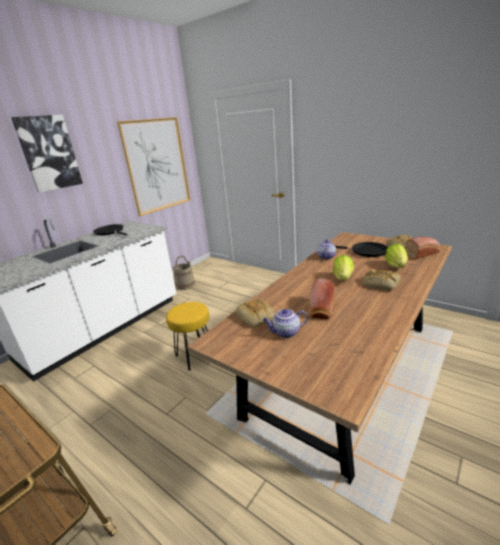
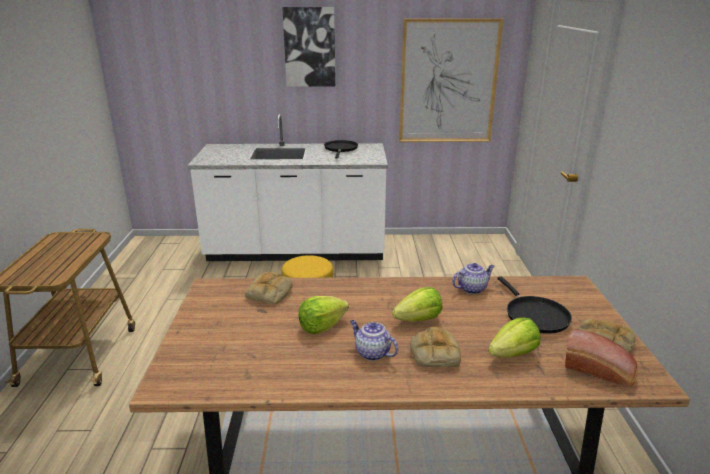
camera: 50 degrees right, 0 degrees up
(185, 285) = (419, 252): beige bucket -> none
(285, 332) = (252, 320): teapot -> teapot (371, 353)
(321, 308) = (322, 326): bread -> lettuce

